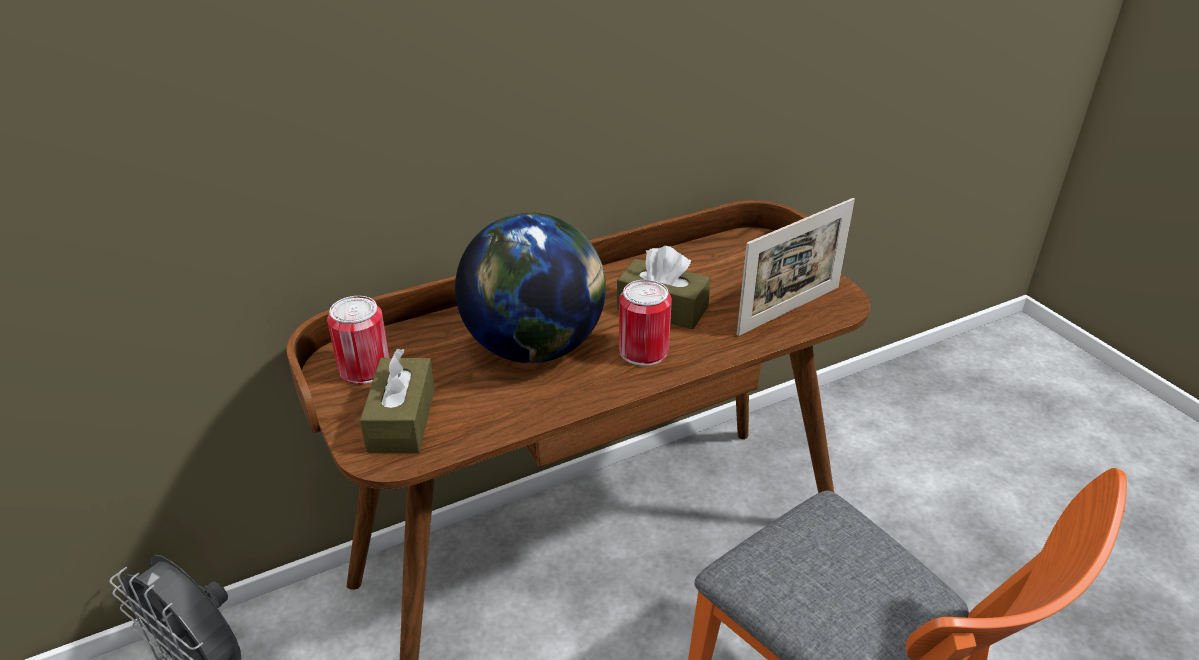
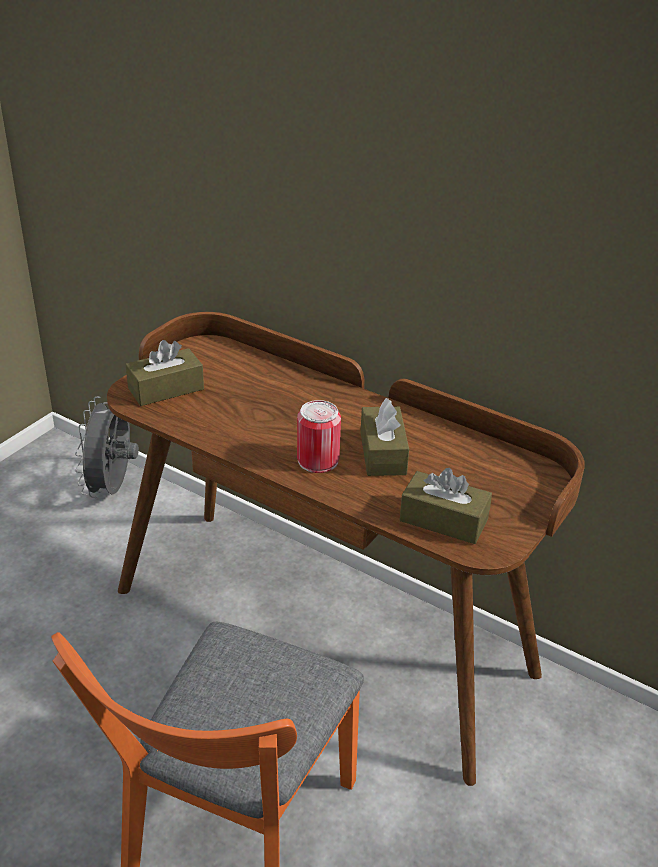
camera: 60 degrees right, 0 degrees up
(364, 369) = (204, 357): can -> none
(535, 347) = (281, 412): globe -> none
(789, 310) = (443, 520): picture frame -> brown tissue box

